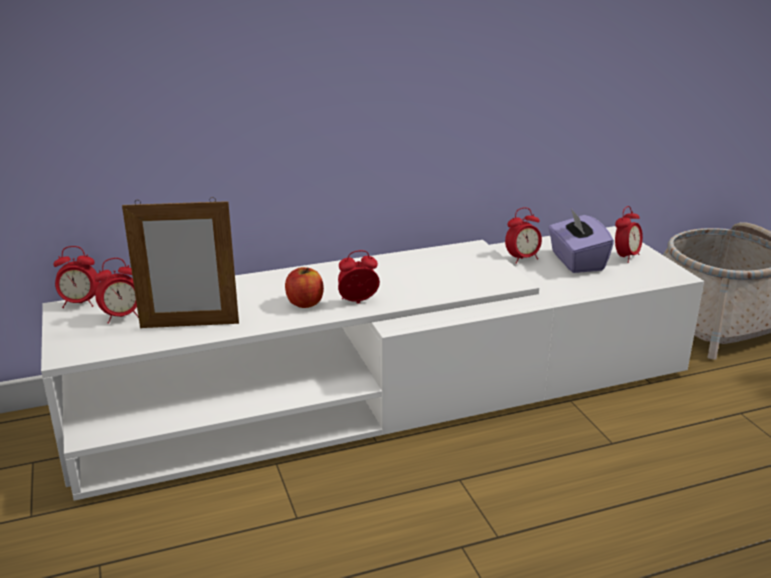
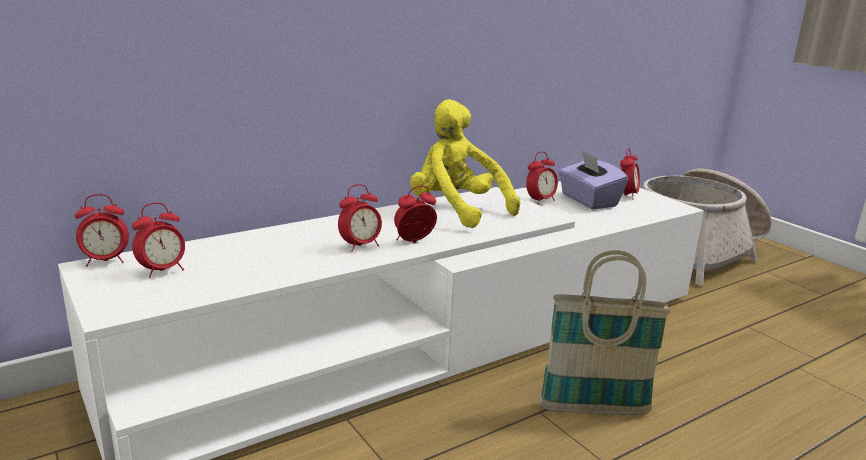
camera: 15 degrees left, 5 degrees down
(189, 325) = (246, 273): picture frame -> none
(305, 303) = (360, 246): apple -> alarm clock
(421, 267) = (456, 210): none -> yellow plush toy
(515, 483) = (594, 409): none -> basket

